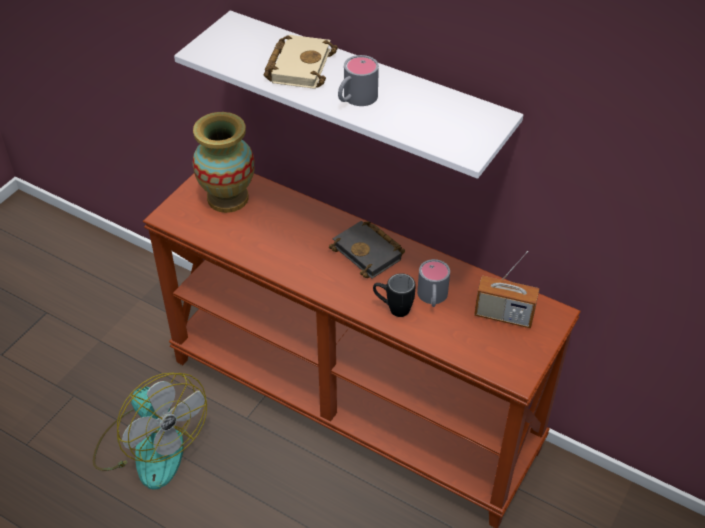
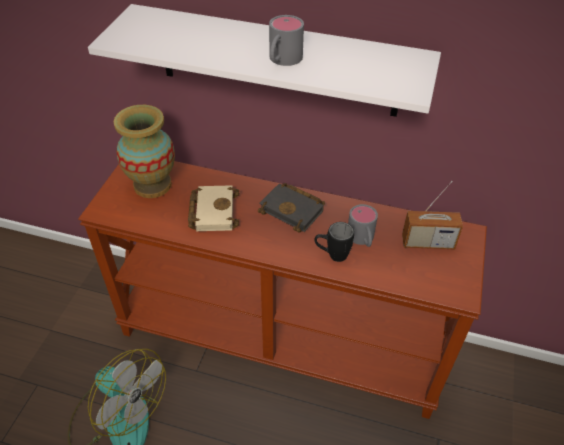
camera: 15 degrees left, 0 degrees up
(298, 66) = (215, 40): beige book -> beige book (212, 211)

